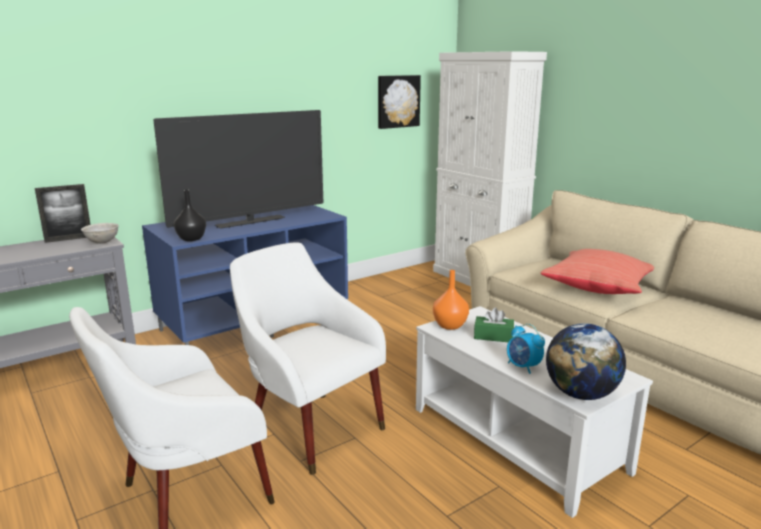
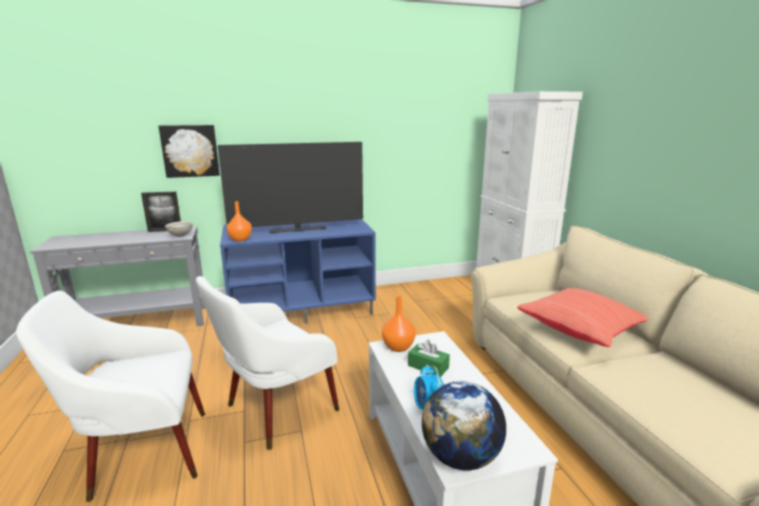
camera: 20 degrees right, 0 degrees up
(191, 239) = (240, 239): black vase -> orange vase
(311, 426) = (275, 411): white armchair -> white armchair turned 105 degrees counterclockwise
(397, 101) = (450, 136): picture -> picture (190, 151)

